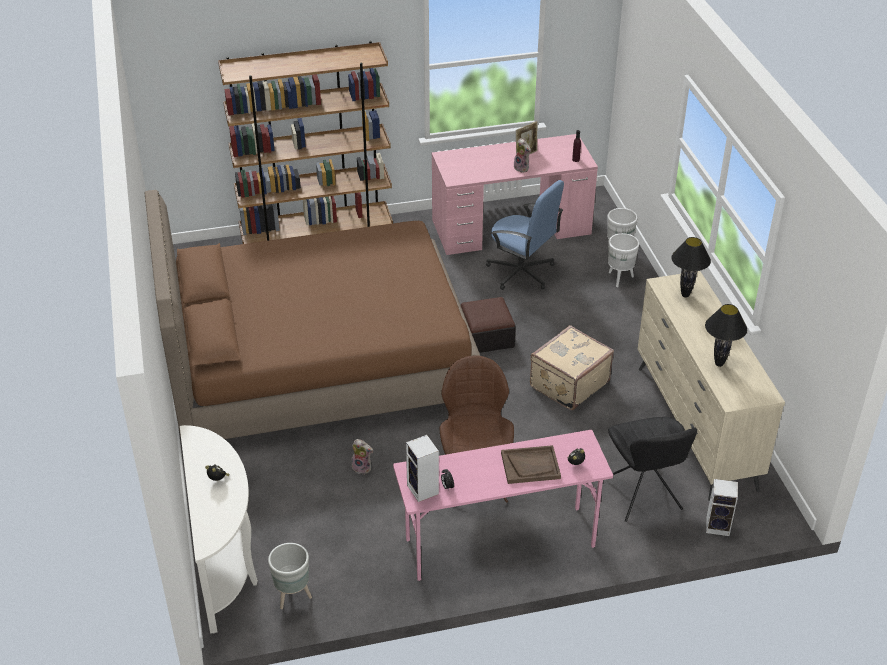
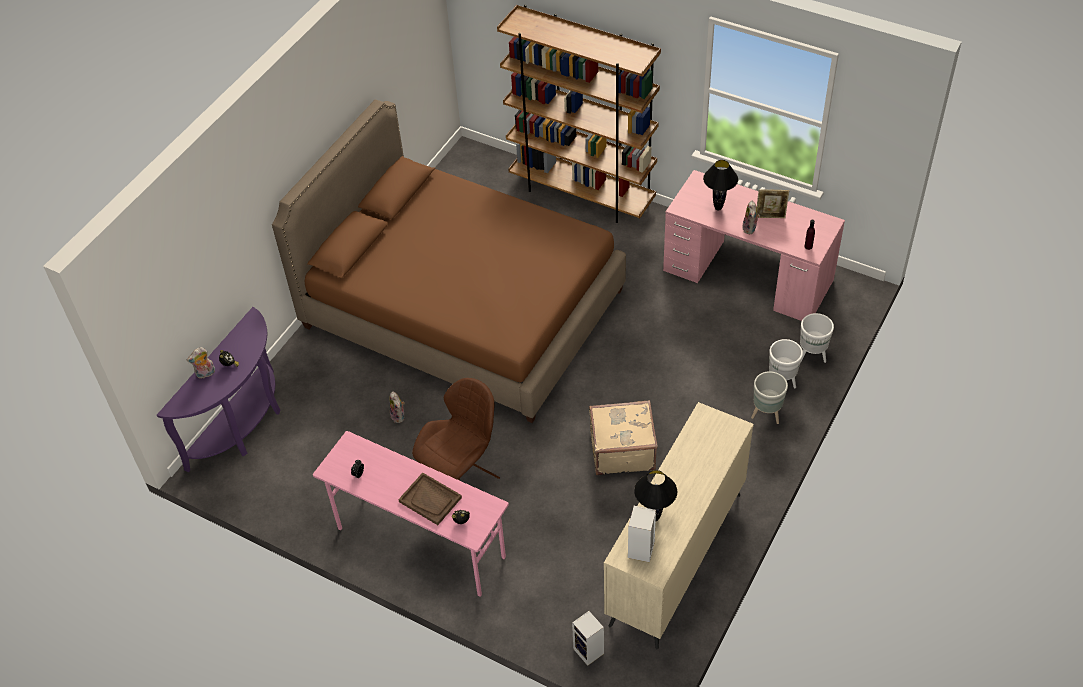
camera: 45 degrees right, 10 degrees up
(203, 500) = (205, 374): none -> plush toy
(225, 562) = (244, 426): white console table -> purple console table
(293, 597) = (254, 481): grey planter -> grey planter (766, 415)
(424, 490) = (341, 465): speaker -> speaker (641, 551)
(486, 336) = (608, 366): ottoman -> none
(521, 273) = (704, 325): blue office chair -> none
(643, 496) = (563, 584): black chair -> none
(685, 295) = (709, 438): black table lamp -> black table lamp (718, 208)

